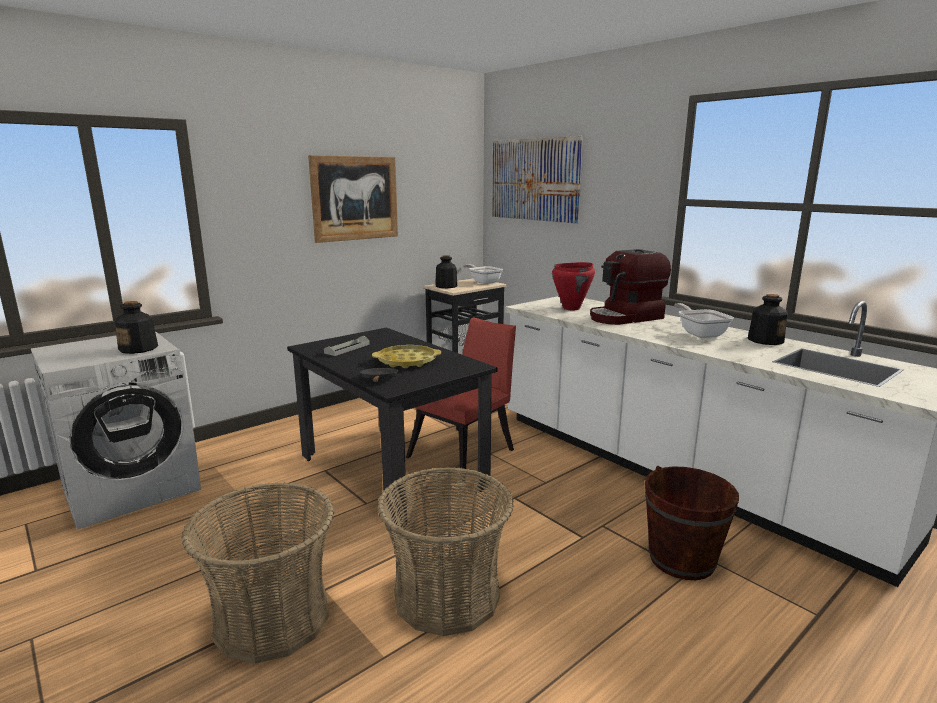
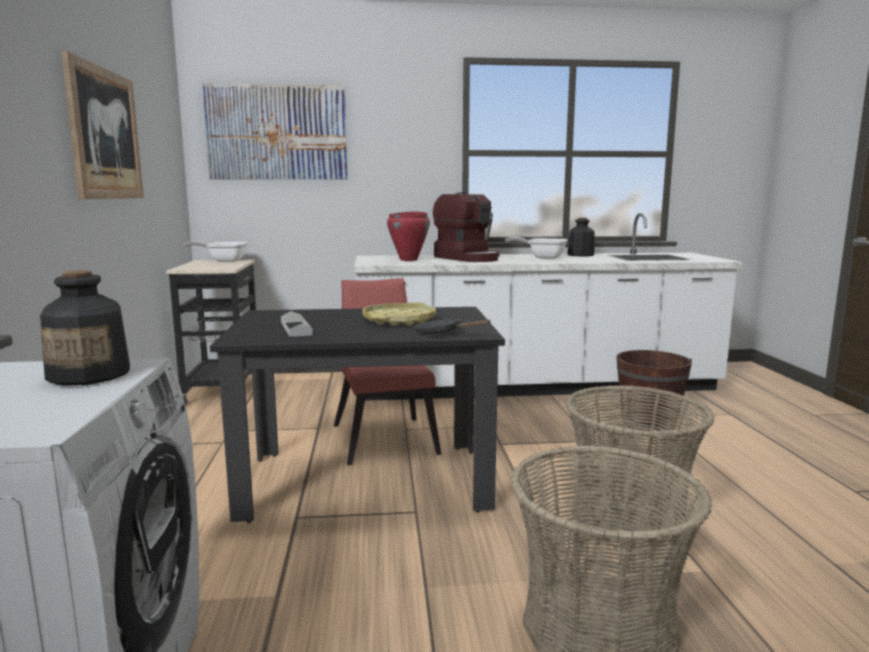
camera: 55 degrees left, 5 degrees down
(446, 286) = (199, 267): bottle -> none
(626, 317) = (468, 258): coffee machine -> coffee machine turned 45 degrees counterclockwise

